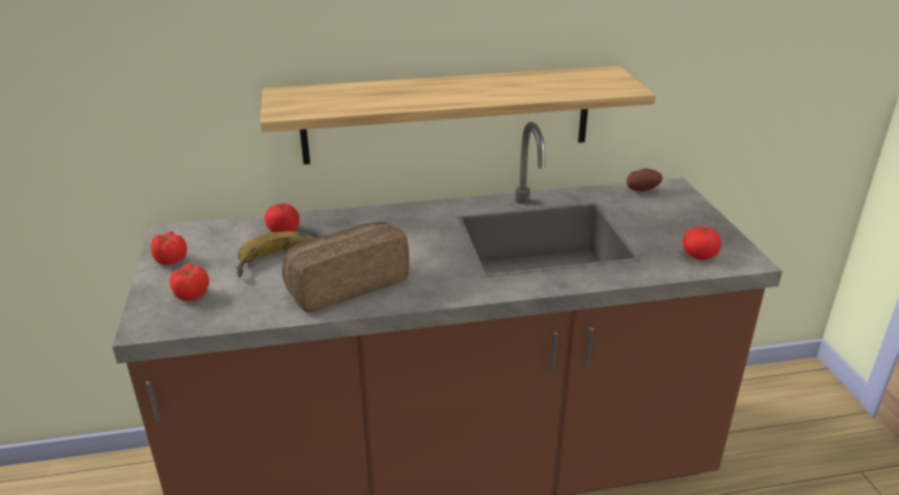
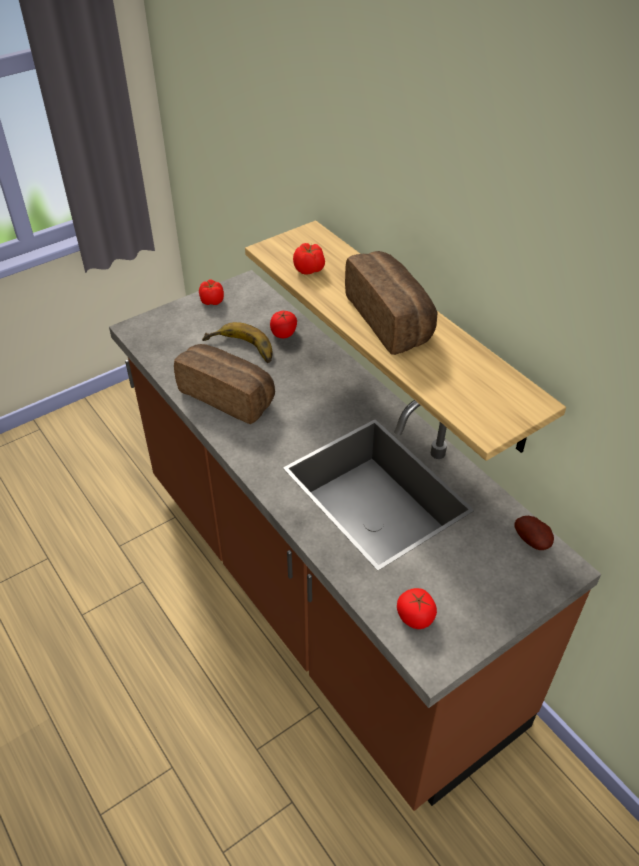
camera: 65 degrees right, 15 degrees up
(192, 294) = (177, 330): tomato -> tomato (309, 269)
(461, 89) = (392, 320): none -> bread

